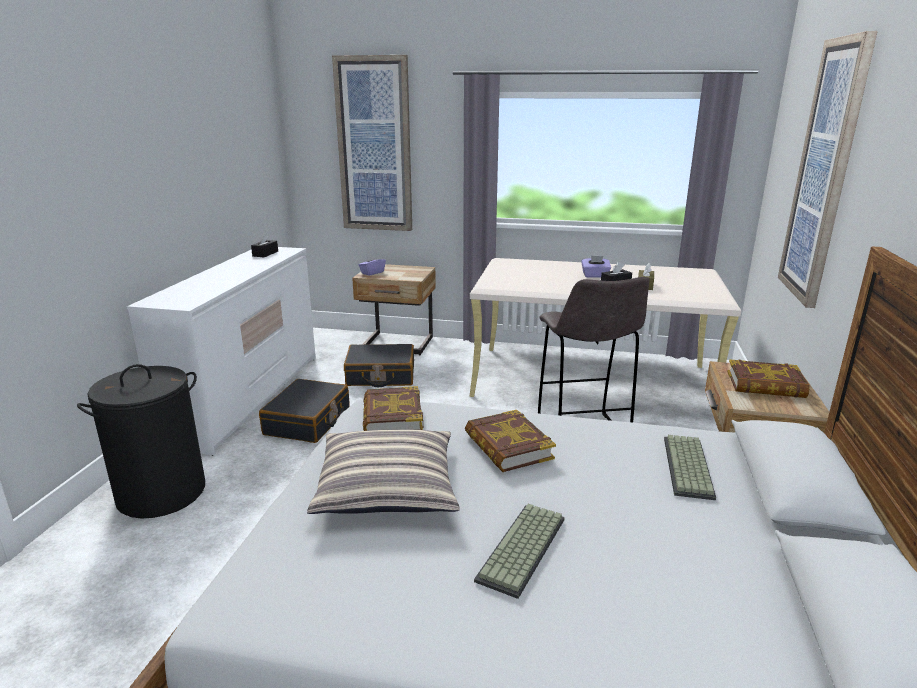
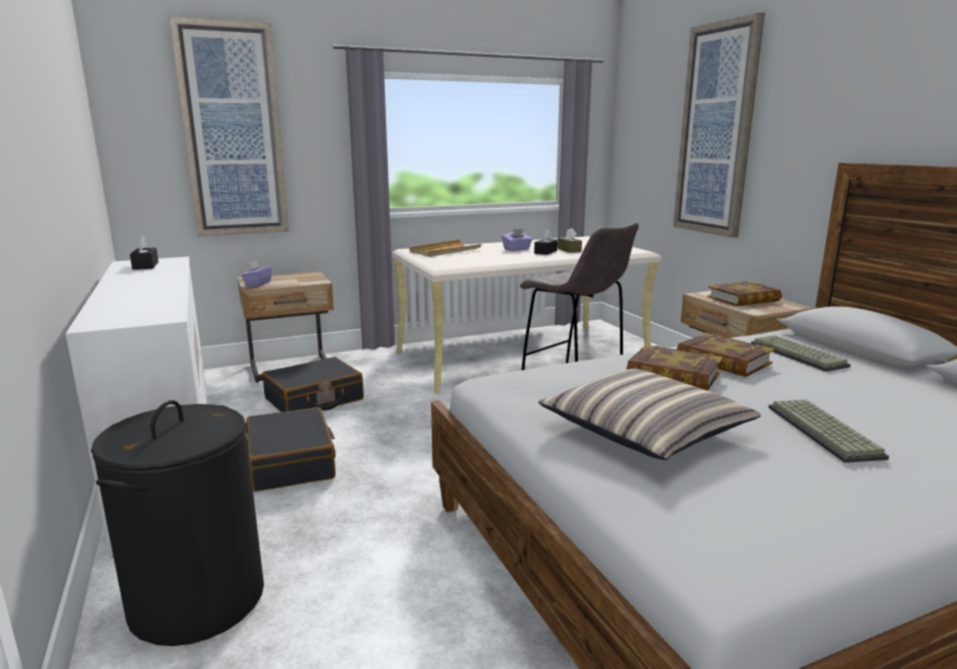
camera: 35 degrees left, 5 degrees down
(392, 417) = (538, 382): book -> book (723, 361)
(526, 267) = (445, 251): none -> beige tray

